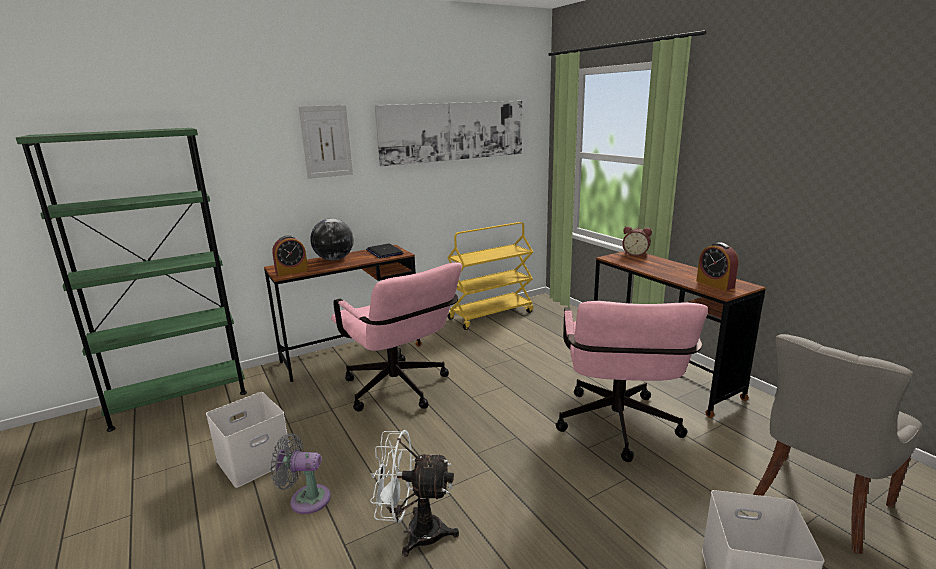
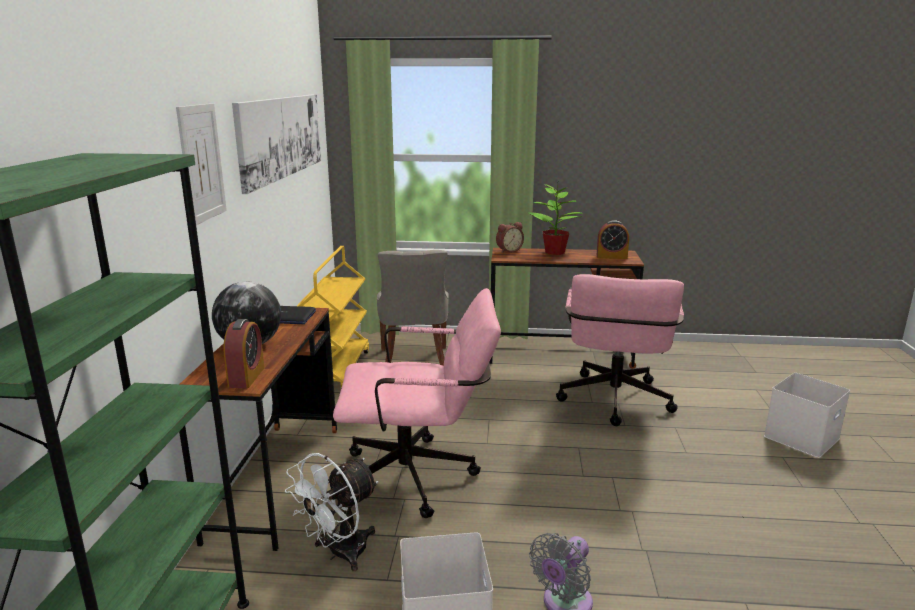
camera: 55 degrees left, 0 degrees up
(415, 533) = (670, 548): white fan -> white fan (339, 554)
(618, 430) = (614, 404): pink office chair -> pink office chair turned 60 degrees clockwise
(671, 266) = (555, 252): none -> potted plant
(817, 502) = (745, 384): grey chair -> grey chair (414, 361)

